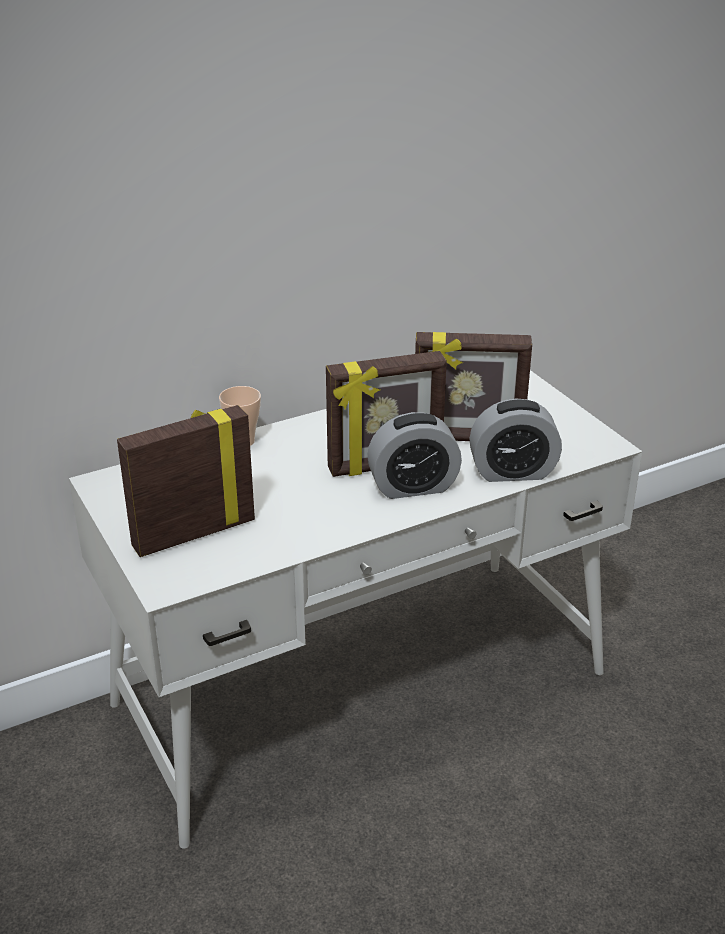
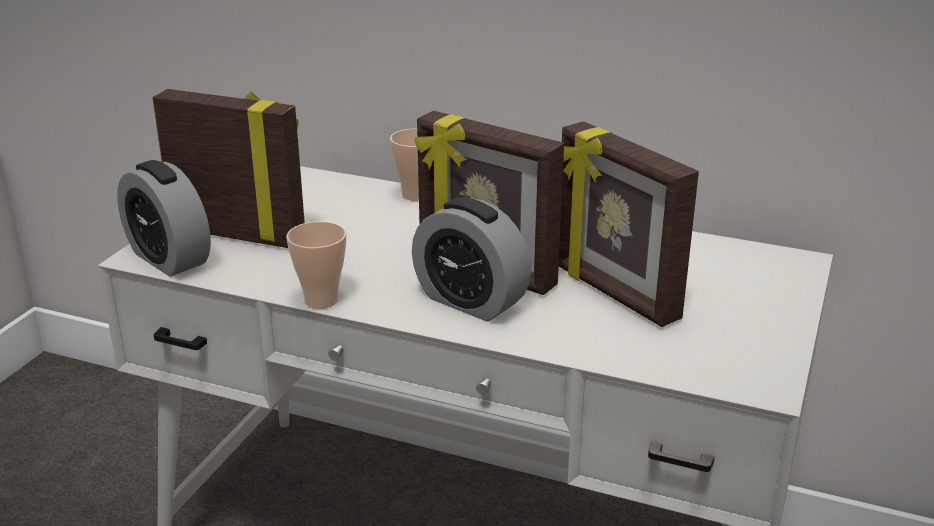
camera: 50 degrees right, 5 degrees down
(338, 538) = (321, 300): none -> cup
(512, 472) = (593, 345): alarm clock -> alarm clock (169, 258)

